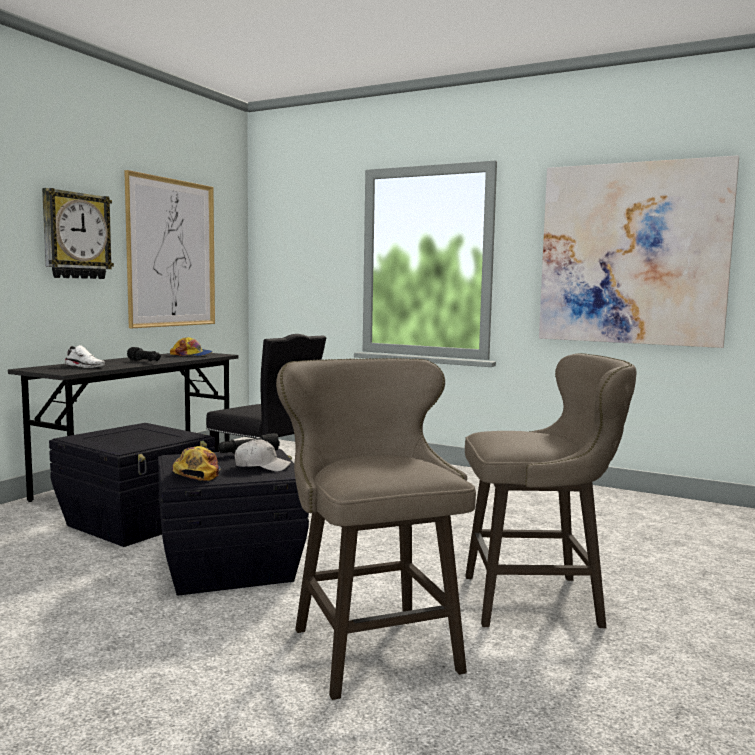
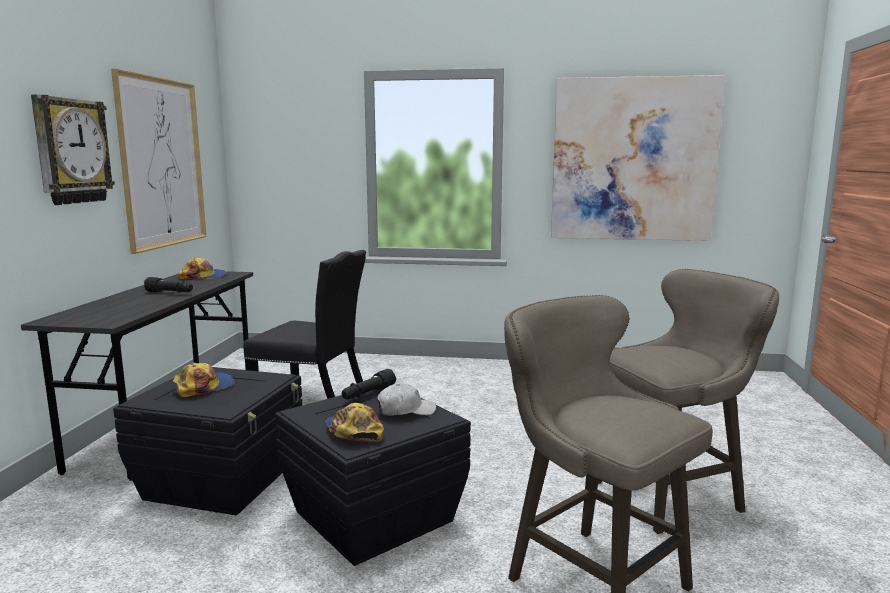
camera: 20 degrees left, 5 degrees up
(86, 366) = (115, 309): white shoe -> none
(128, 435) = (204, 387): none -> cap

